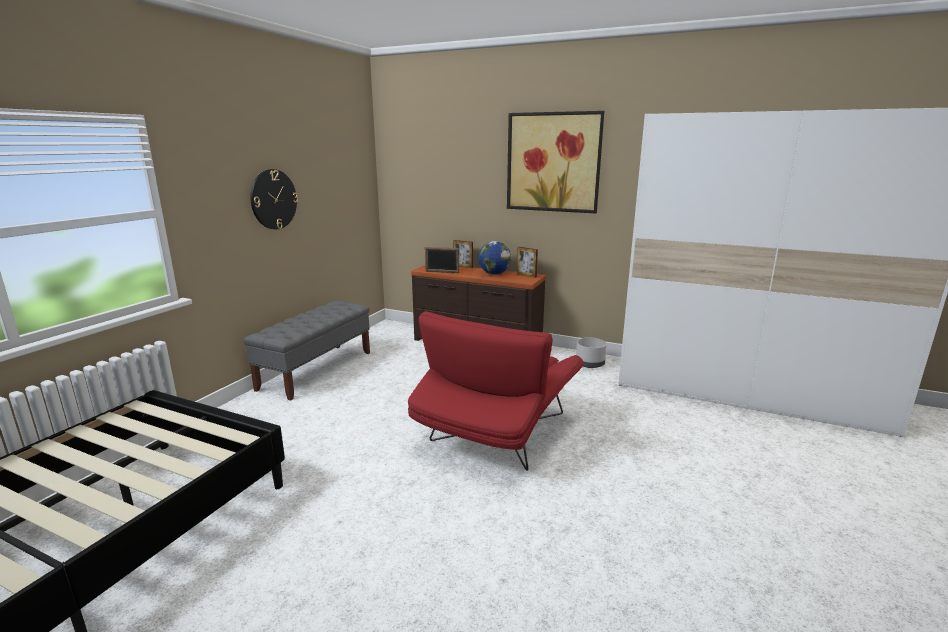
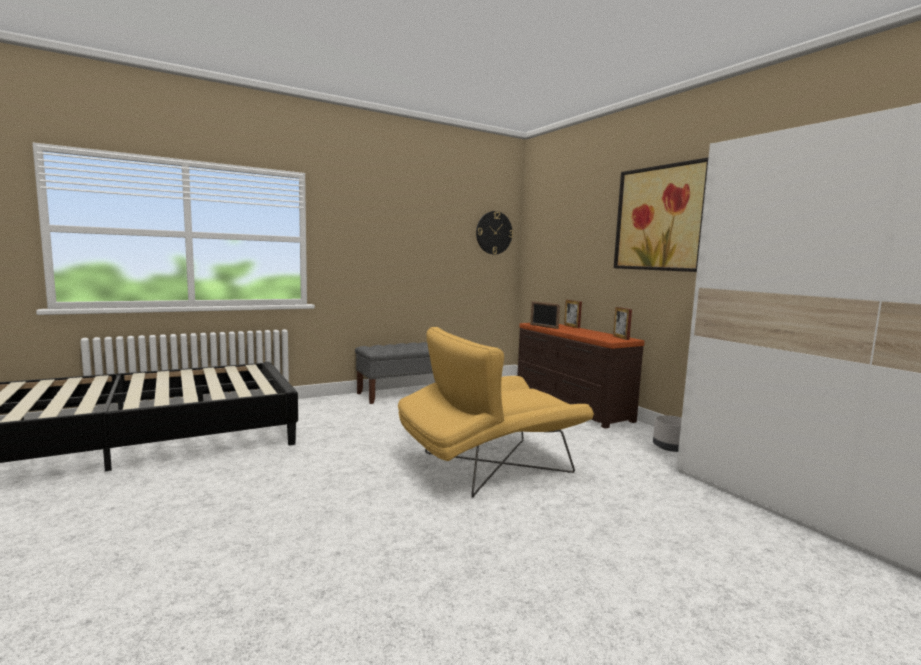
camera: 35 degrees right, 10 degrees down
(273, 199) = (403, 245): wall clock -> wall clock (494, 232)
(494, 274) = (590, 333): globe -> none
(496, 433) = (487, 466): red armchair -> yellow armchair

